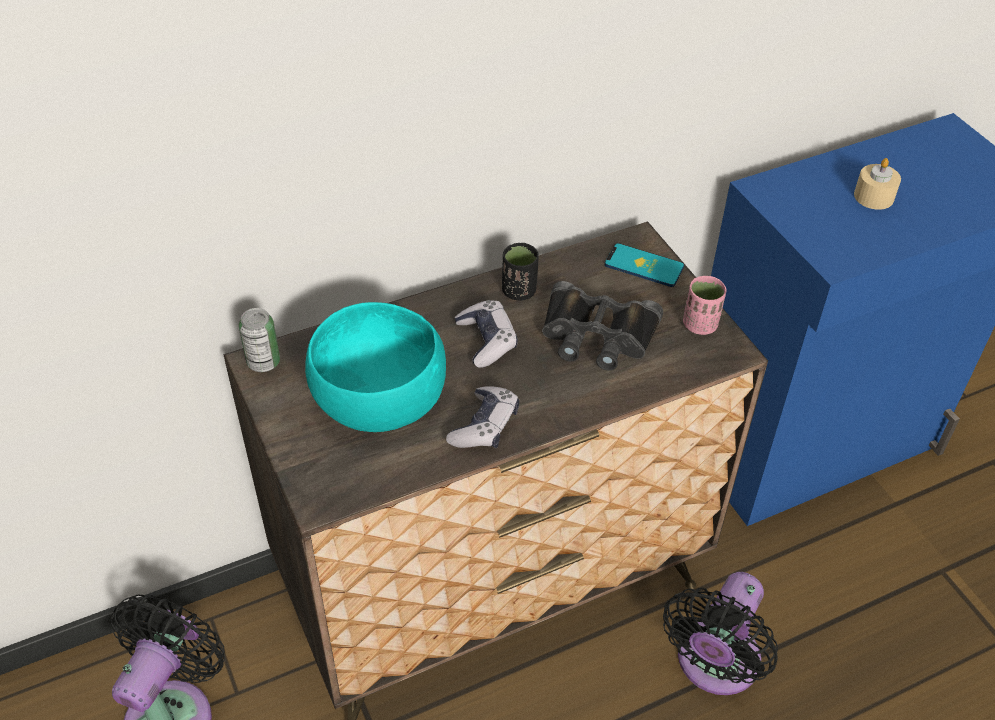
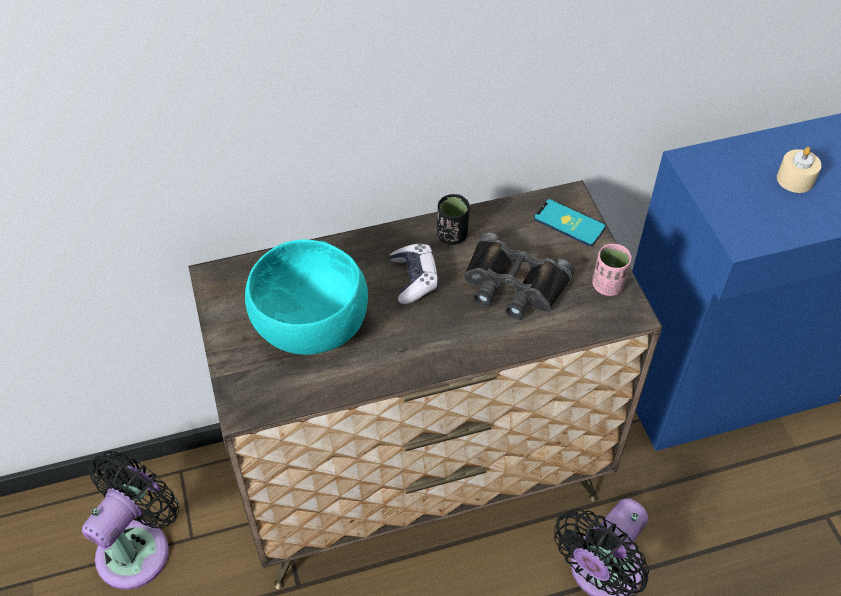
camera: 10 degrees right, 5 degrees up
(263, 362) = (220, 277): can -> none
(485, 426) = (396, 358): game controller -> none

